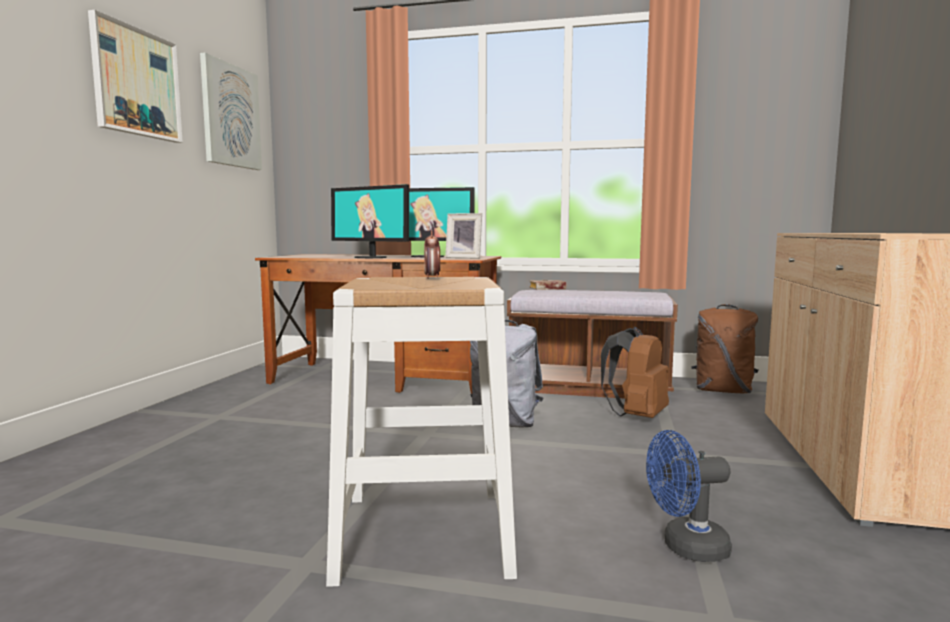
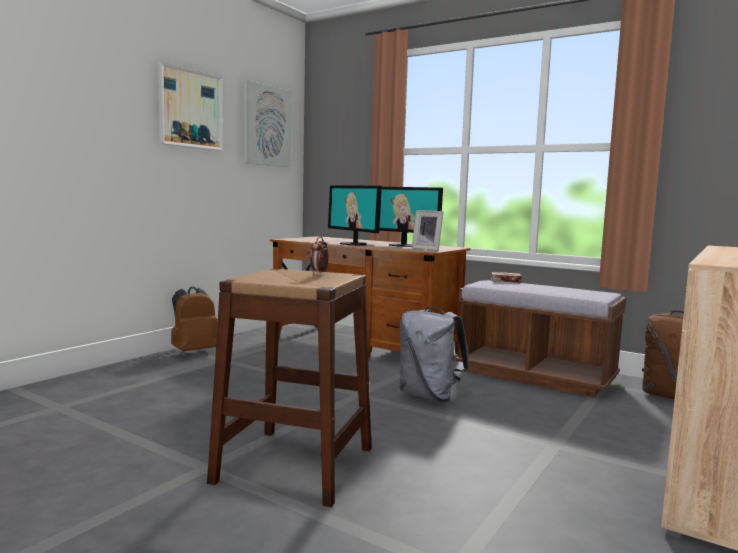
camera: 20 degrees right, 0 degrees up
(424, 533) = (295, 464): white stool -> brown stool
(636, 416) = (554, 407): brown backpack -> brown backpack (194, 351)
(686, 548) = (482, 516): blue fan -> none

